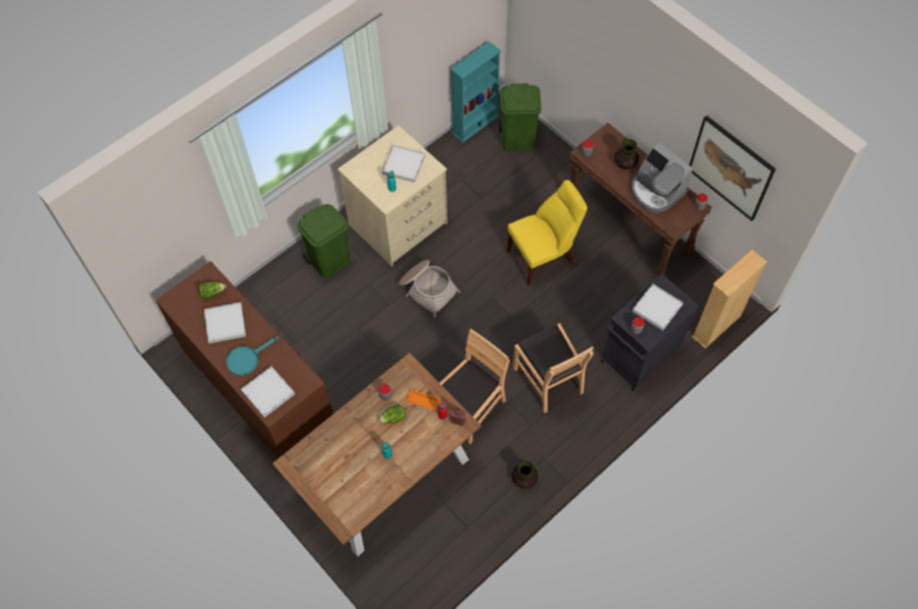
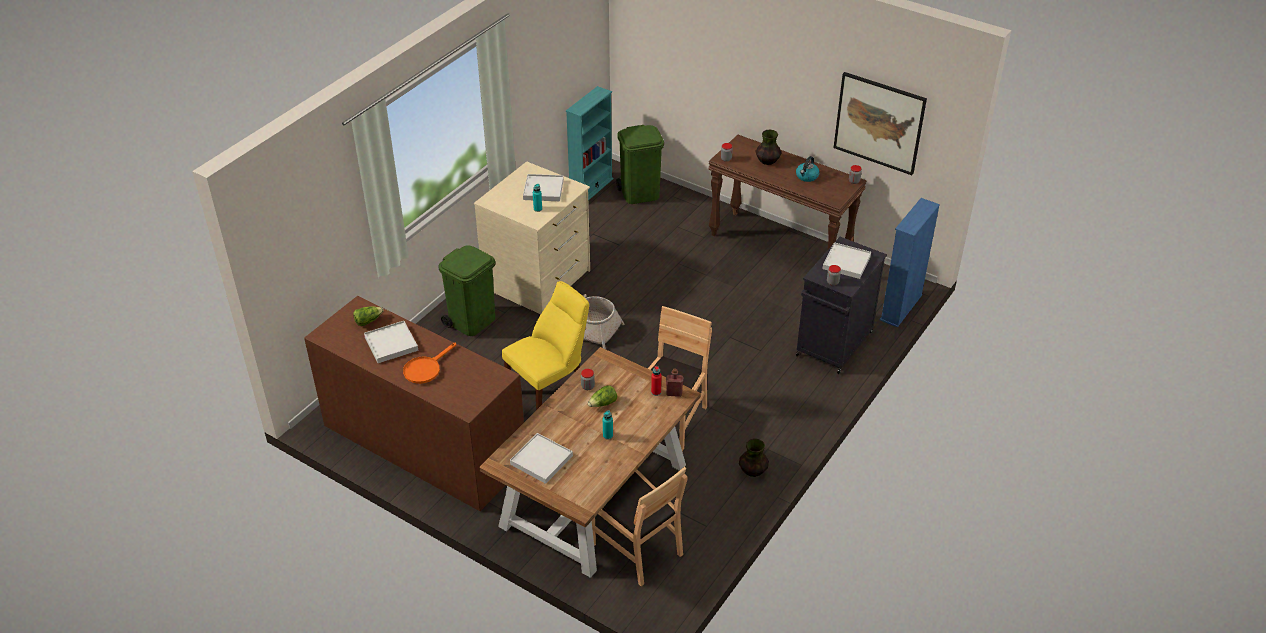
camera: 15 degrees left, 20 degrees down
(247, 359) = (425, 369): turquoise frying pan -> orange frying pan
(268, 392) = (460, 393): white tray -> white tray (541, 460)
(423, 401) = (631, 383): orange tray -> none
(543, 256) = (702, 281): yellow chair -> yellow chair (550, 389)
(548, 379) = (746, 380): brown chair -> brown chair (636, 548)
(656, 191) = (807, 176): coffee machine -> kettle
(716, 326) = (901, 308): beige bookcase -> blue bookcase

